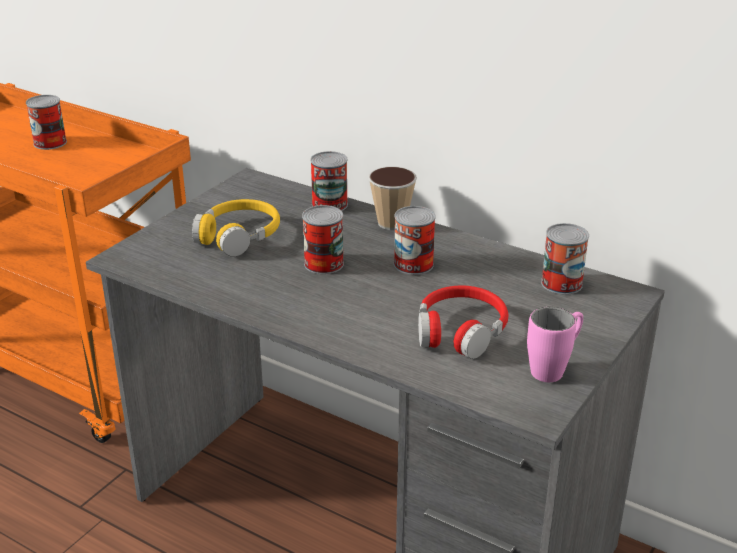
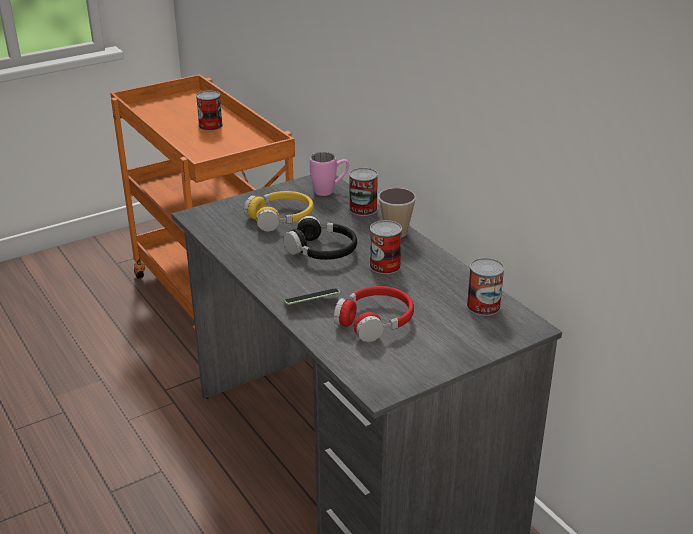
camera: 25 degrees right, 0 degrees up
(323, 263) = (322, 250): can -> black headphones
(367, 330) = (312, 303): none -> phone
(554, 368) = (419, 364): pink mug -> pink mug (330, 191)

